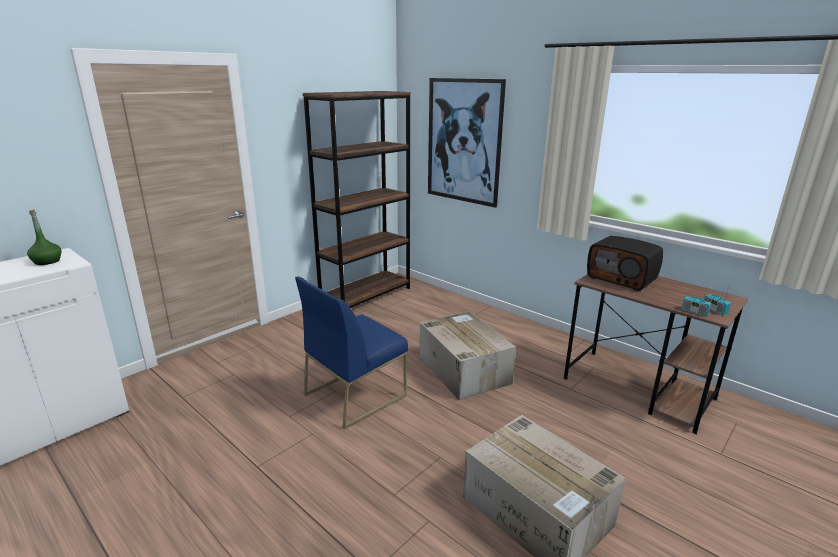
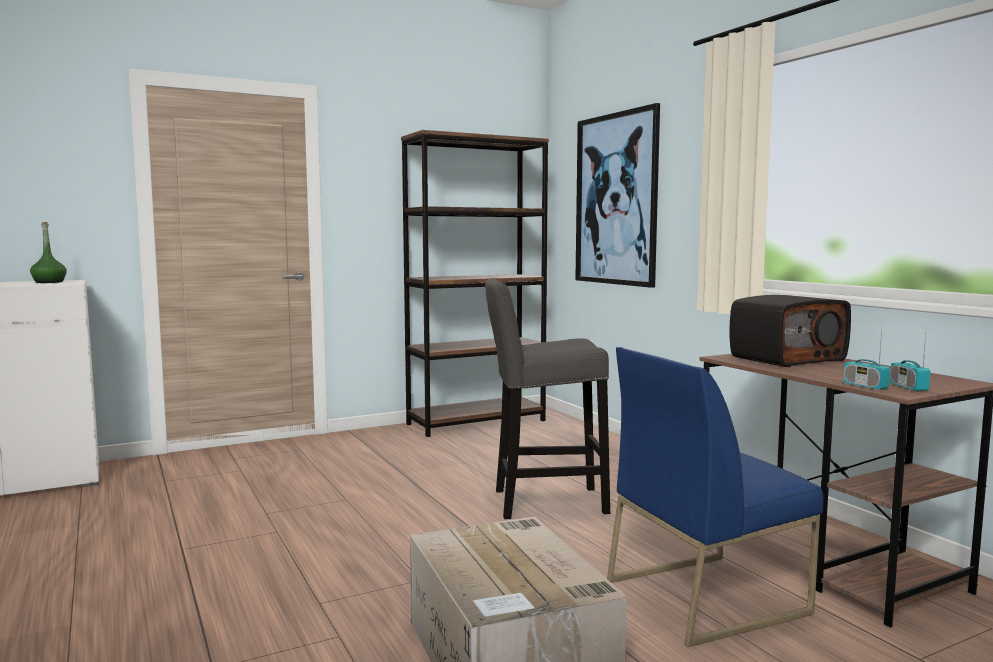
camera: 20 degrees right, 15 degrees down
(355, 394) = (367, 506): blue chair -> blue chair (706, 596)
(463, 369) = (543, 502): cardboard box -> grey stool
(622, 278) = (786, 358): radio -> radio turned 90 degrees counterclockwise

